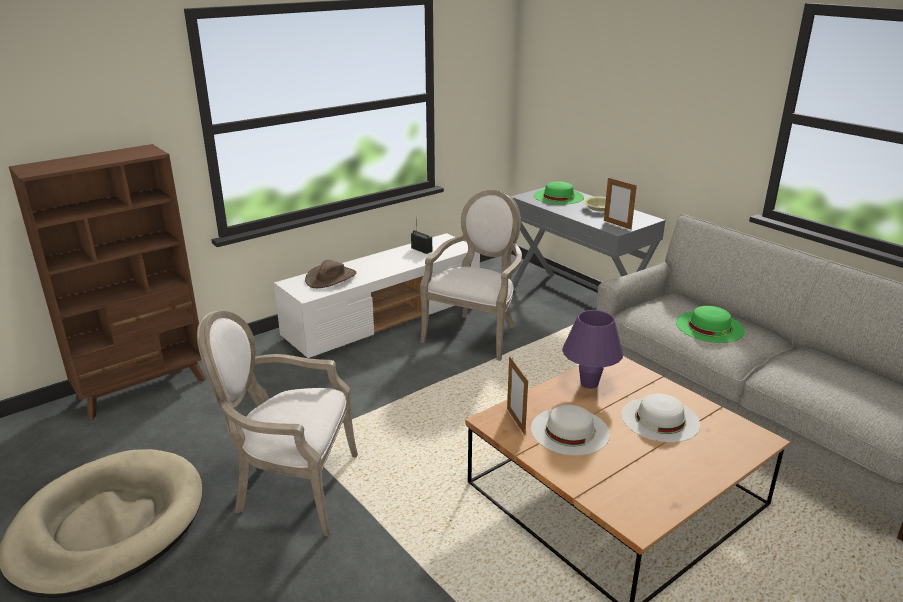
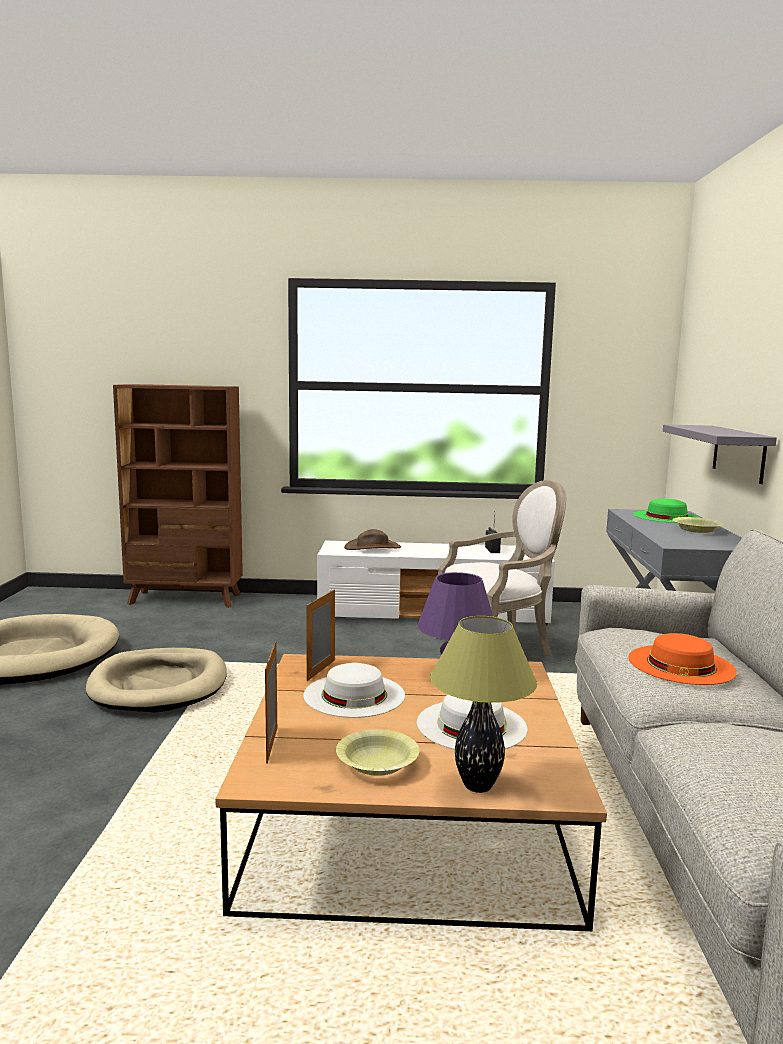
camera: 40 degrees right, 15 degrees down
(291, 488) = (159, 685): armchair -> beige dog bed
(617, 225) = (685, 542): picture frame -> picture frame (272, 745)
(618, 146) = (738, 453): none -> grey shelf
(668, 473) = (377, 764): none -> yellow bowl
(710, 326) = (681, 664): green hat -> orange hat
(727, 459) = (477, 786): none -> table lamp

